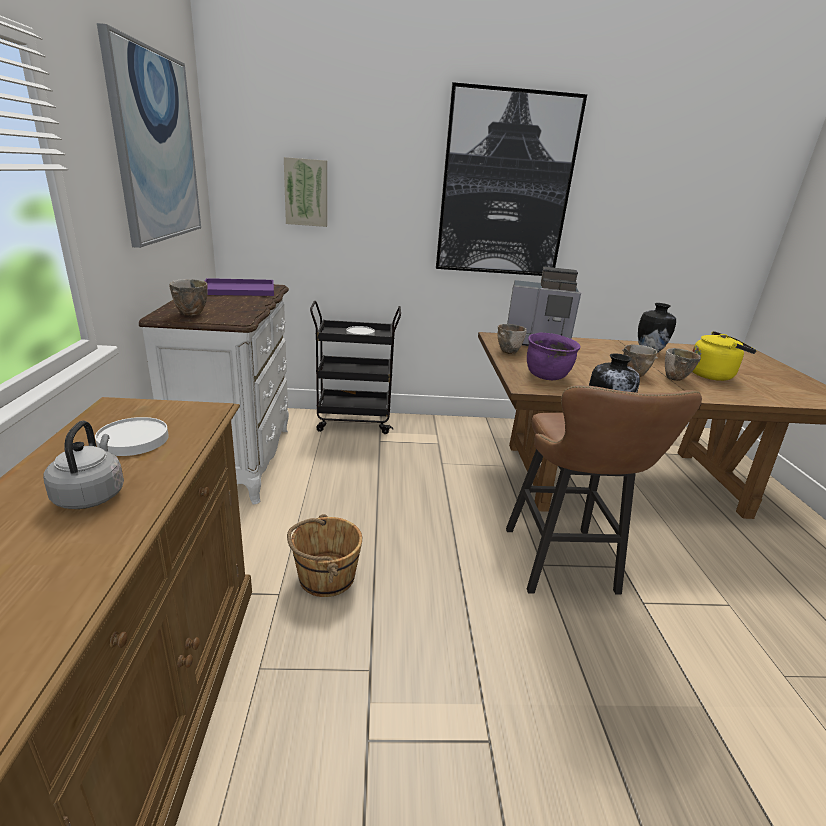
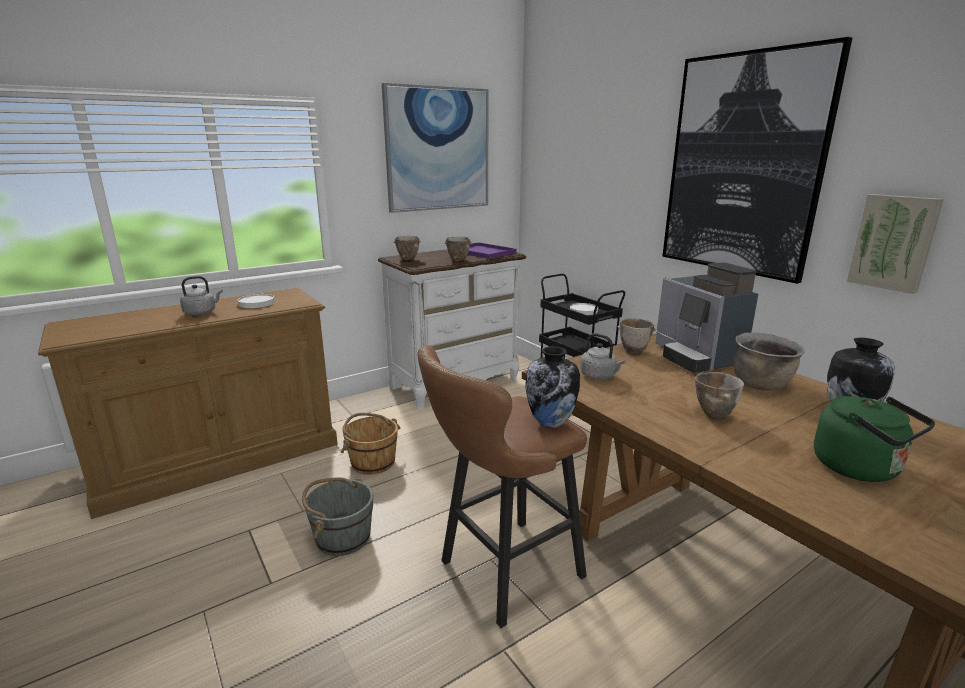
camera: 60 degrees right, 5 degrees down
(306, 192) = (572, 178): picture -> picture (893, 242)
(448, 650) = (342, 537): none -> grey bucket
(547, 376) = (599, 376): purple cooking pot -> grey kettle
(597, 350) = (761, 385): none -> brown cooking pot
(675, 379) = (762, 441): bowl -> bowl (457, 260)
(712, 375) = (860, 469): yellow kettle -> green kettle

